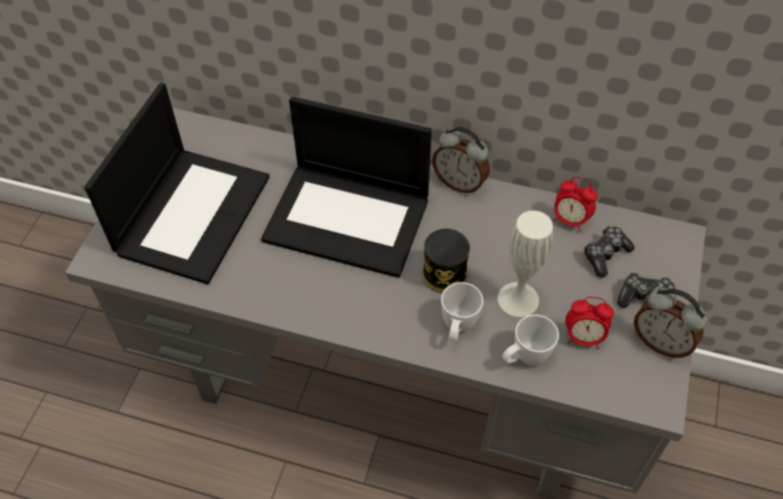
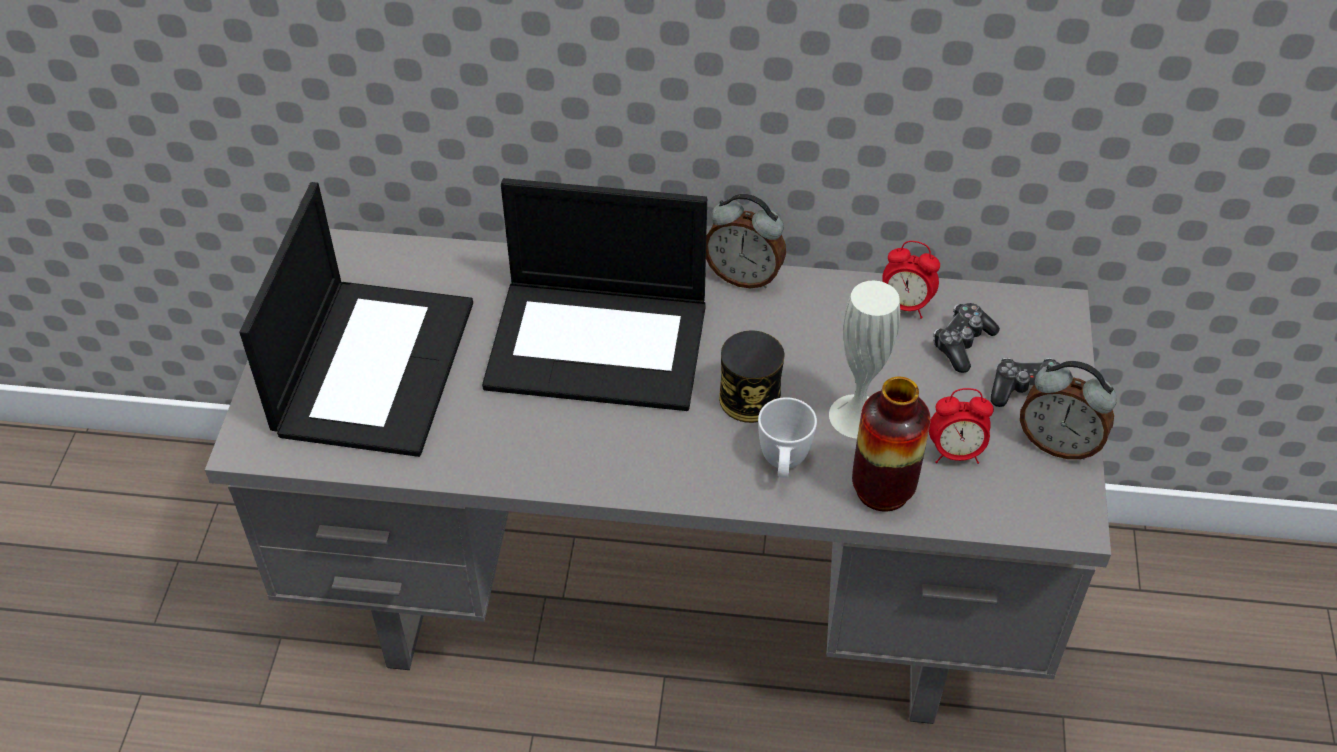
camera: 10 degrees left, 5 degrees down
(524, 358) = (882, 490): white mug -> vase

